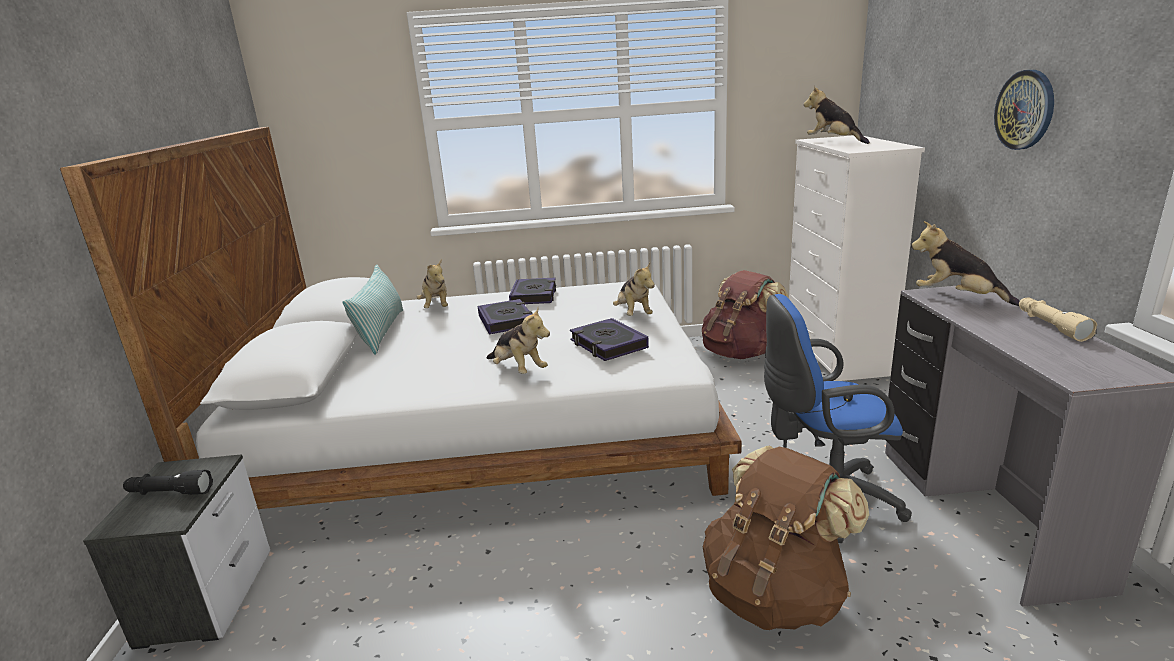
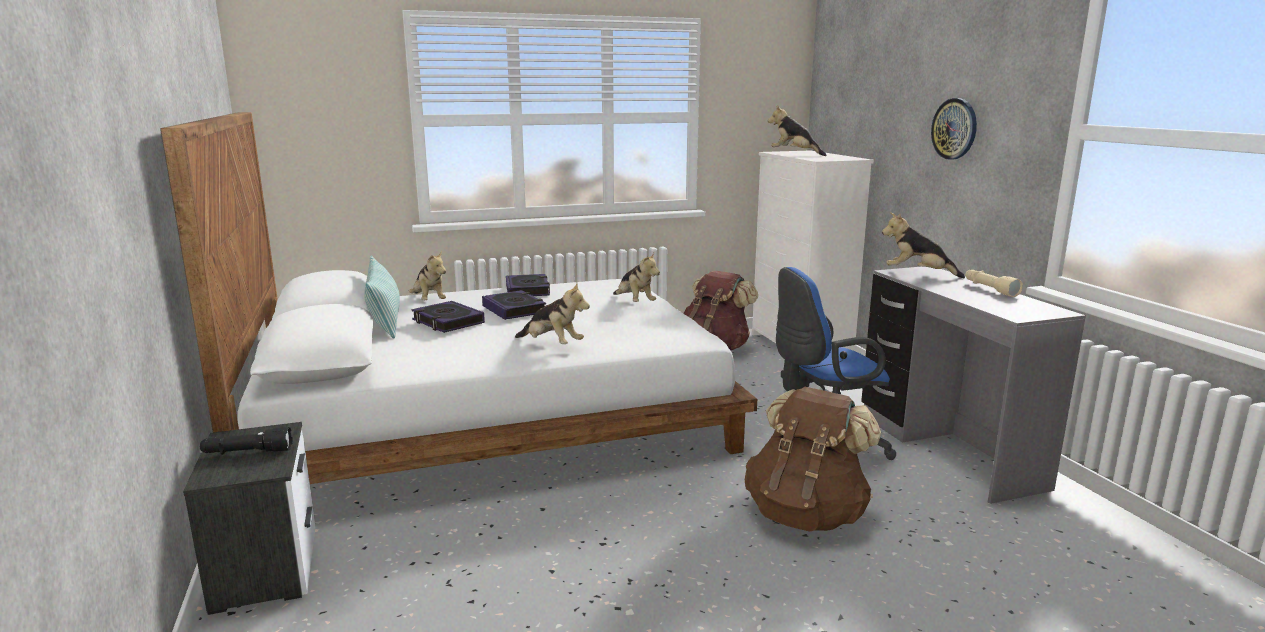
camera: 15 degrees left, 5 degrees down
(608, 344) = (627, 323): book -> book (448, 322)

